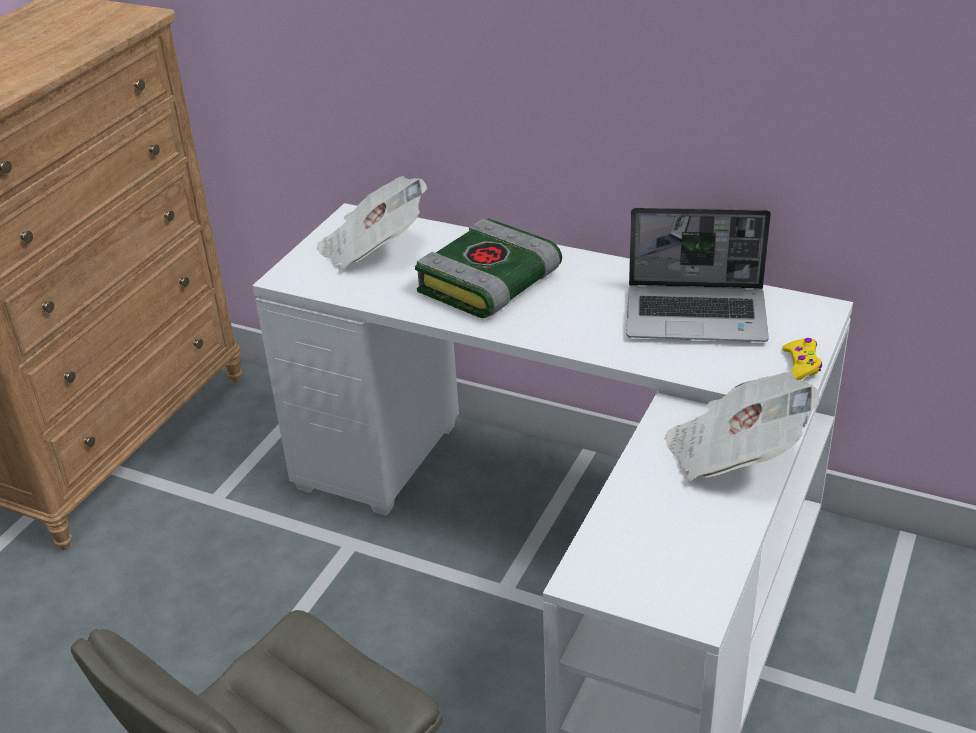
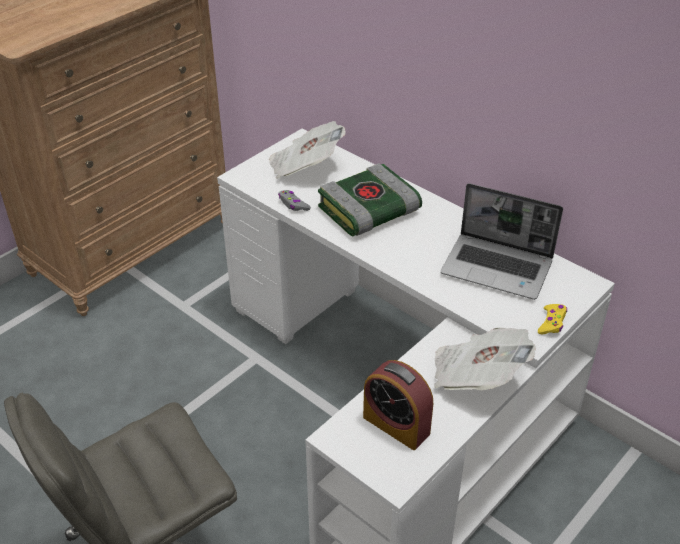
camera: 15 degrees right, 5 degrees up
(380, 297) = (293, 204): none -> grey game controller
(659, 542) = (396, 425): none -> alarm clock

